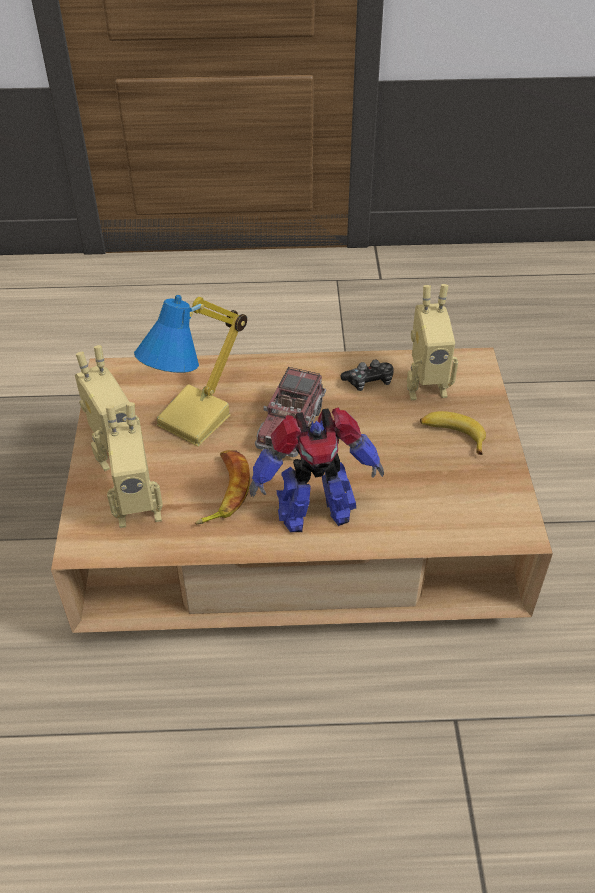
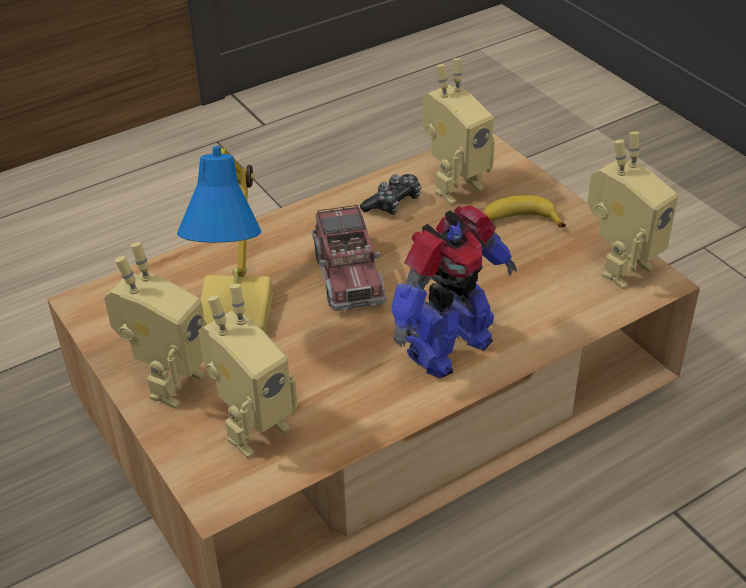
camera: 30 degrees left, 5 degrees down
(224, 491) = (333, 369): banana -> none
(499, 507) = (619, 267): none -> toy robot

